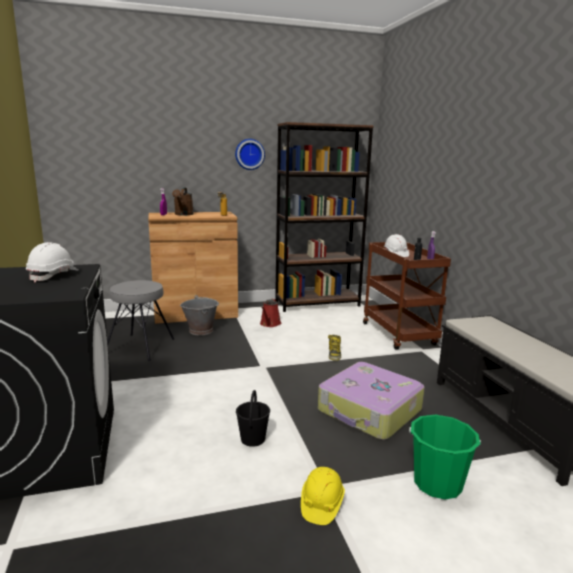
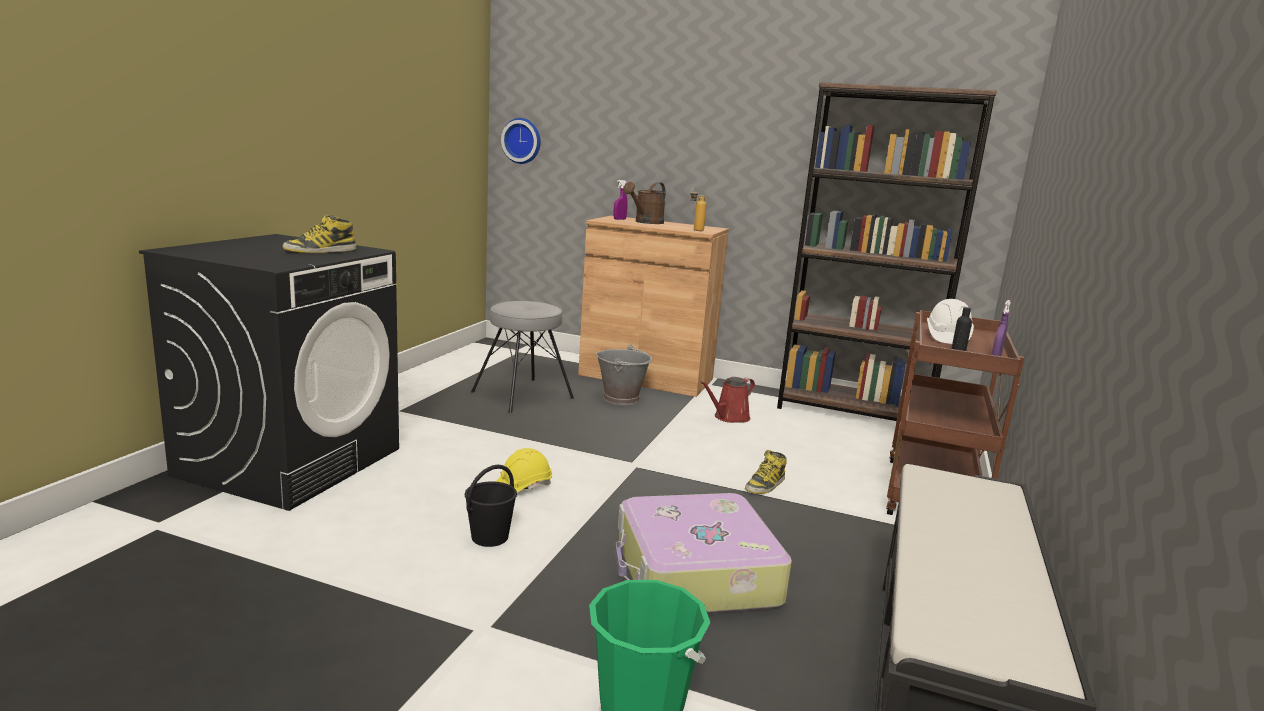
camera: 35 degrees right, 0 degrees up
(53, 275) = (320, 251): white hard hat -> boot
(249, 154) = (773, 138): wall clock -> wall clock (522, 141)
(321, 504) = (452, 641): yellow hard hat -> yellow hard hat (523, 487)

